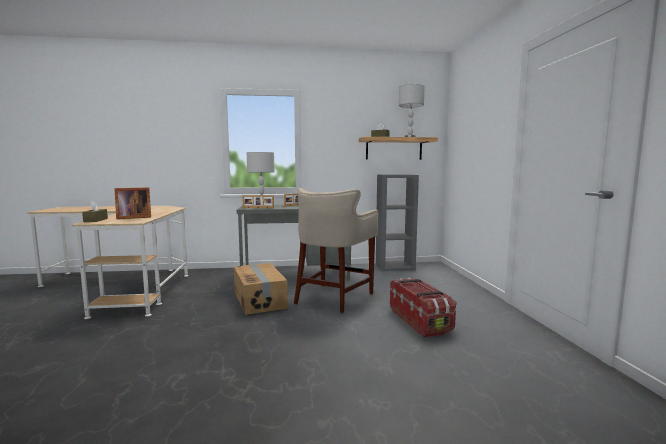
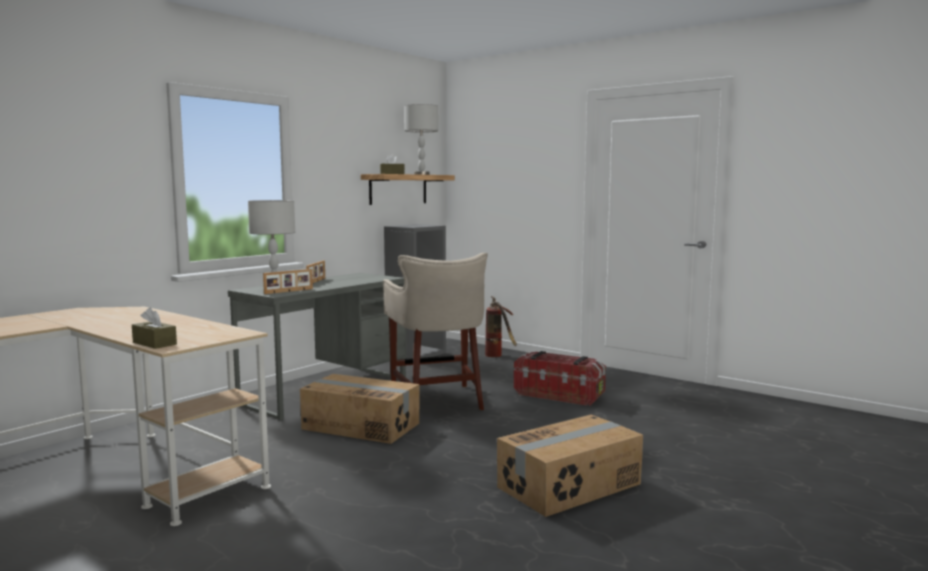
camera: 45 degrees left, 0 degrees up
(132, 217) = (187, 330): picture frame -> none
(248, 392) = (570, 486): none -> cardboard box
(446, 280) = (499, 356): none -> fire extinguisher

